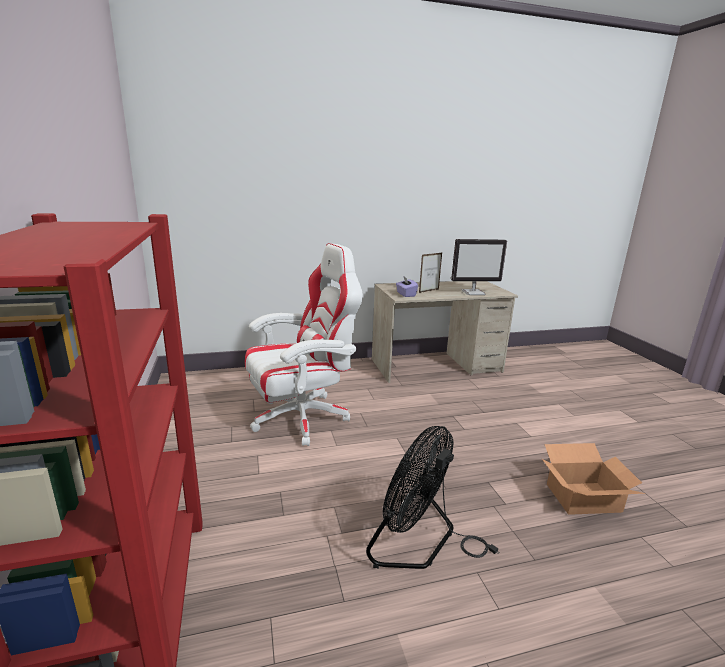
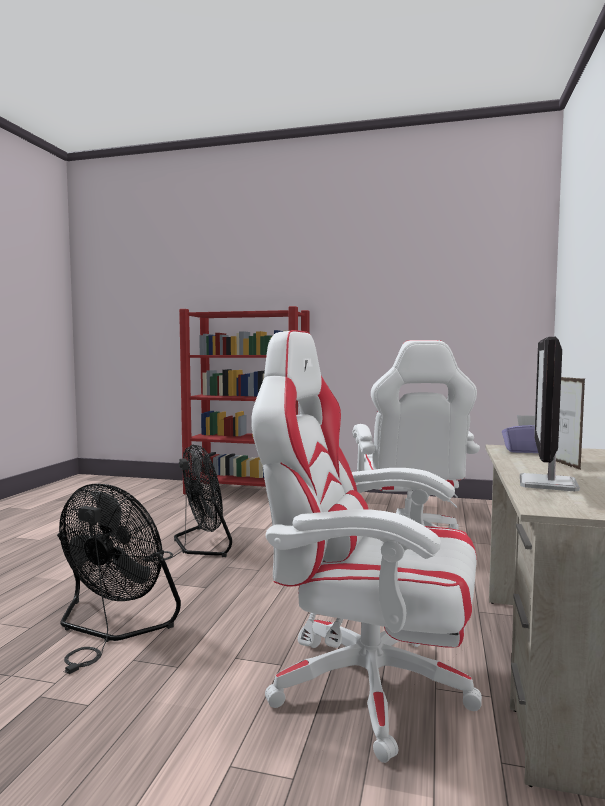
camera: 120 degrees right, 15 degrees down
(497, 400) = (370, 685): none -> white office chair
(584, 498) = (105, 627): cardboard box -> black fan

